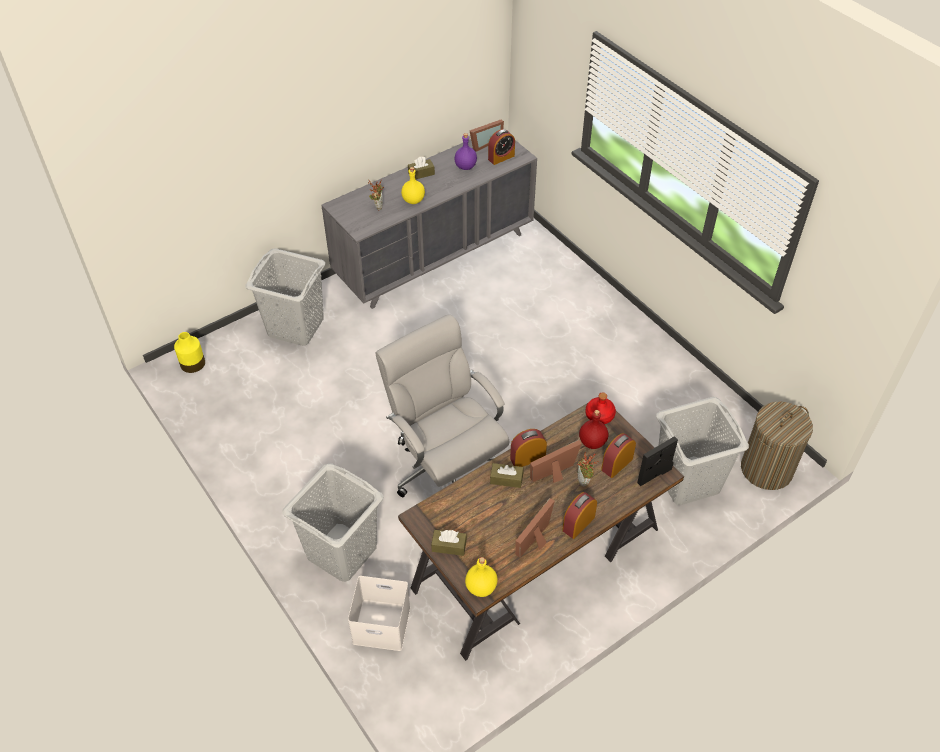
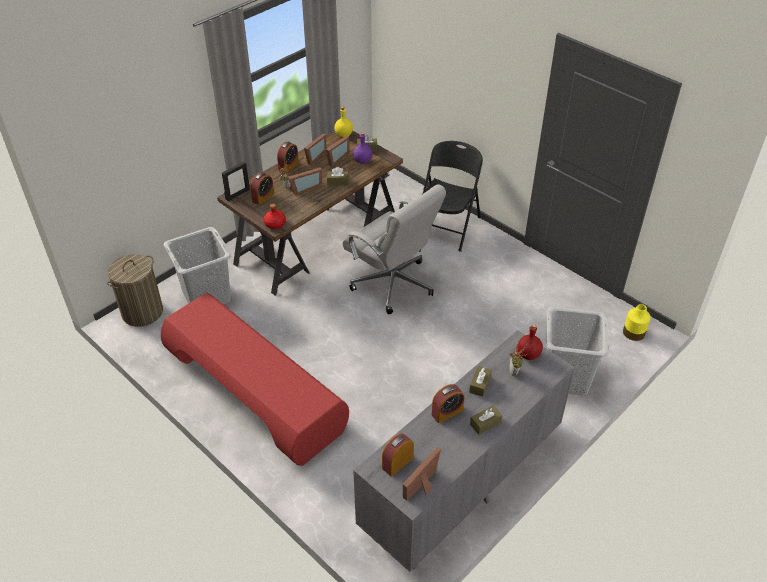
camera: 170 degrees right, 5 degrees down
(341, 552) = (447, 227): grey laundry basket -> black chair
(380, 625) = (408, 198): white storage box -> none
(413, 200) = (479, 384): yellow bottle -> brown tissue box
(466, 166) = (437, 442): purple bottle -> purple bottle (362, 161)
(503, 531) = (335, 158): none -> picture frame
(527, 458) = (325, 194): alarm clock -> alarm clock (447, 412)
(592, 442) = (280, 207): red bottle -> red bottle (528, 354)
(621, 356) = (254, 391): none -> red bench

